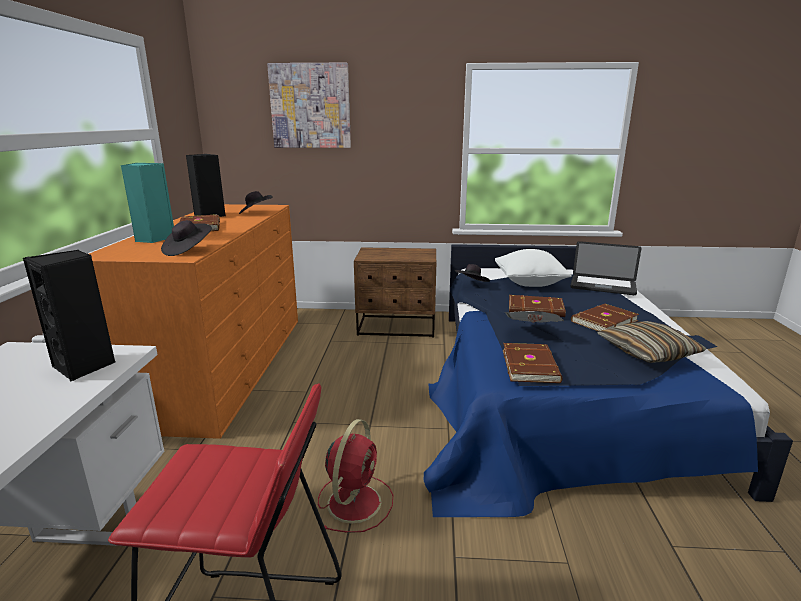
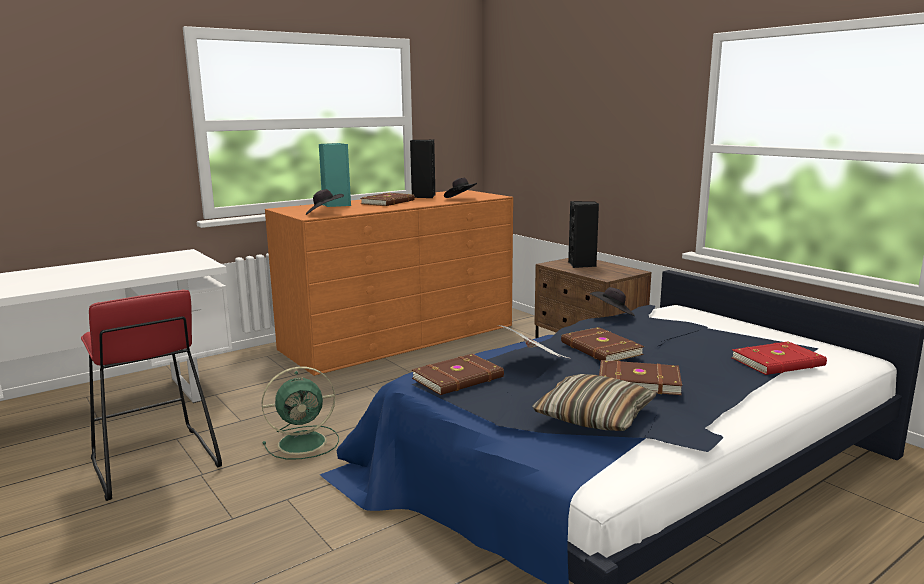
camera: 50 degrees right, 5 degrees down
(85, 366) = (183, 265): black speaker -> black speaker (582, 265)
(310, 106) = (561, 93): picture -> none
(355, 501) = (304, 442): red fan -> green fan
(529, 283) = (687, 332): white pillow -> none
(602, 286) = (779, 362): laptop -> red book

